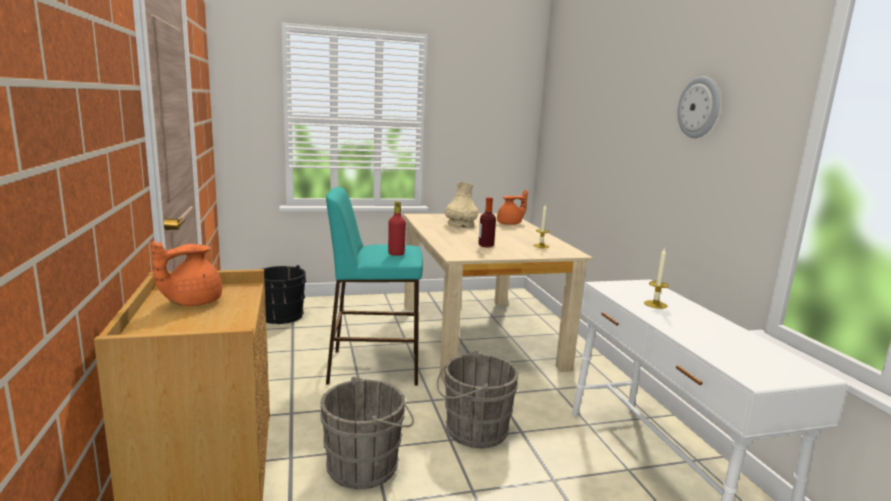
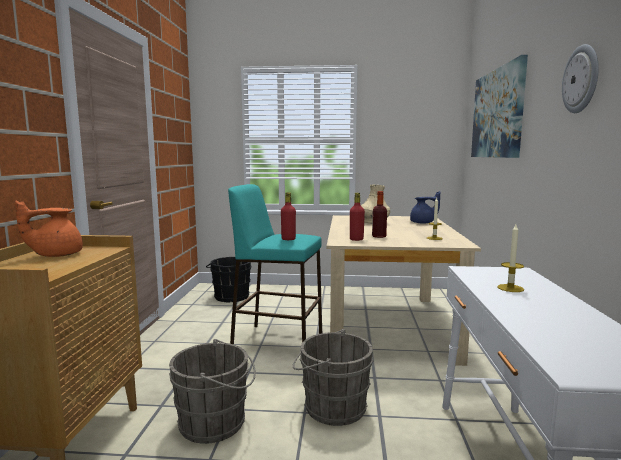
camera: 20 degrees right, 5 degrees down
(468, 251) = (356, 239): none -> red bottle
(510, 224) = (423, 223): orange teapot -> blue teapot
(589, 112) = (497, 114): none -> picture

